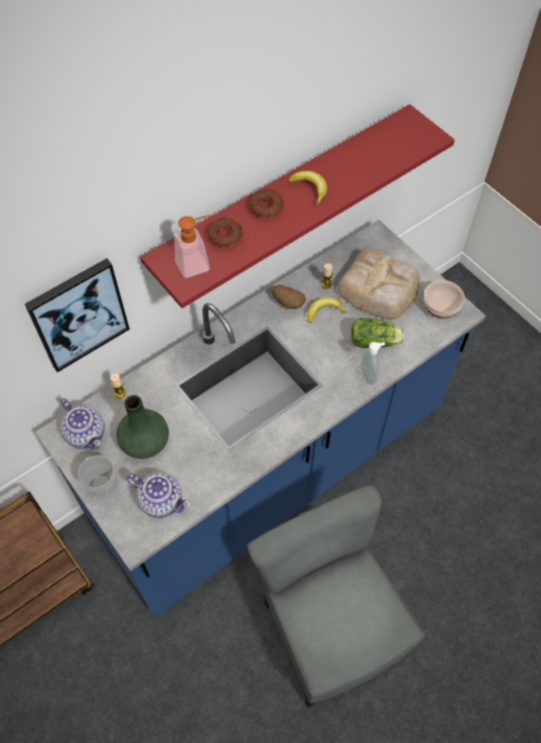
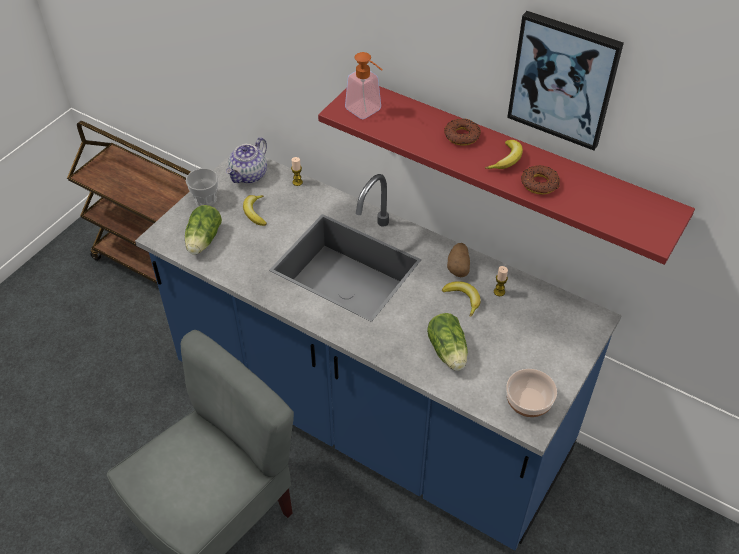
camera: 70 degrees right, 10 degrees down
(78, 314) = (299, 79): picture -> picture (563, 80)
(144, 442) = (255, 212): green vase -> banana
(162, 500) = (202, 241): teapot -> lettuce
(225, 235) = (410, 119): donut -> donut (539, 183)
(369, 375) = (402, 357): soap dispenser -> none
(379, 288) = (521, 338): bread -> none

